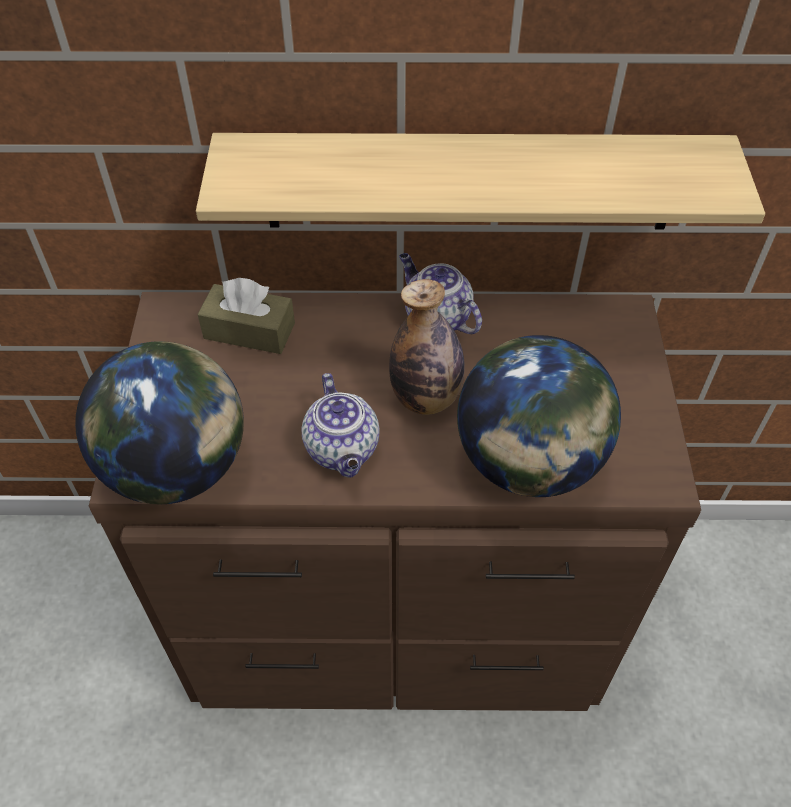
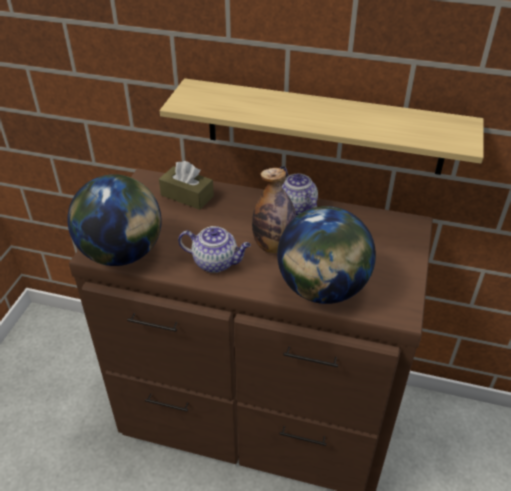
camera: 15 degrees right, 10 degrees down
(343, 450) = (216, 262): teapot -> teapot turned 75 degrees counterclockwise

